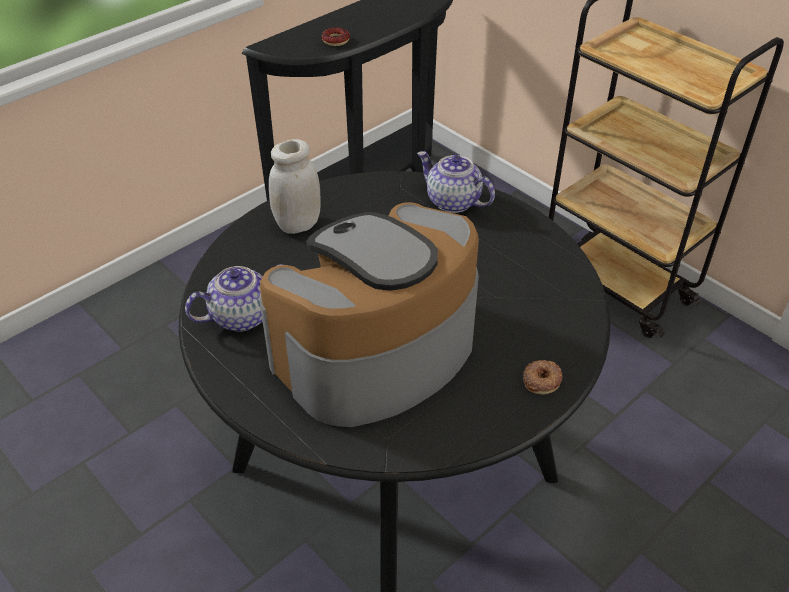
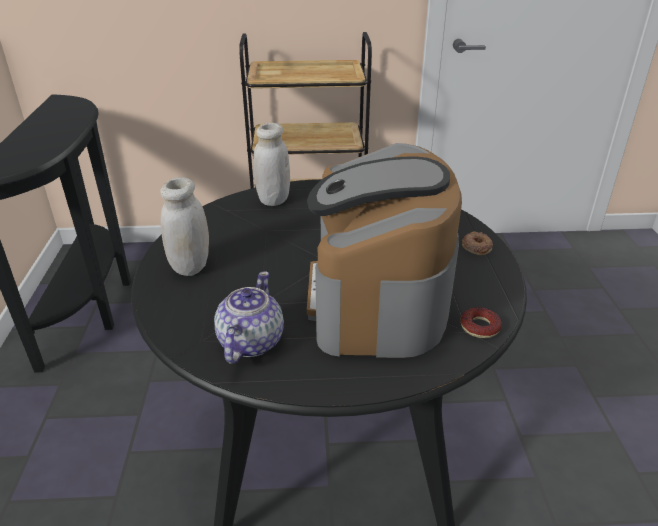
camera: 50 degrees left, 10 degrees down
(335, 40) = (41, 150): donut -> donut (480, 327)
(452, 201) = (273, 199): teapot -> white jar

